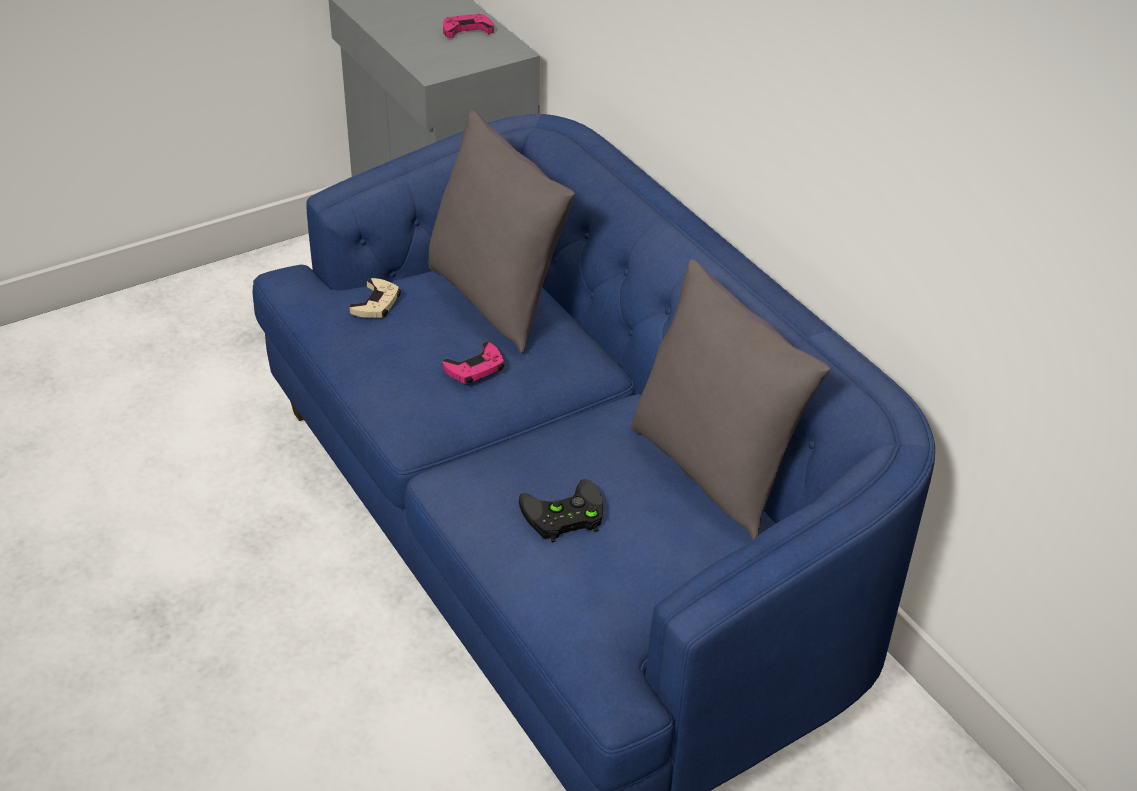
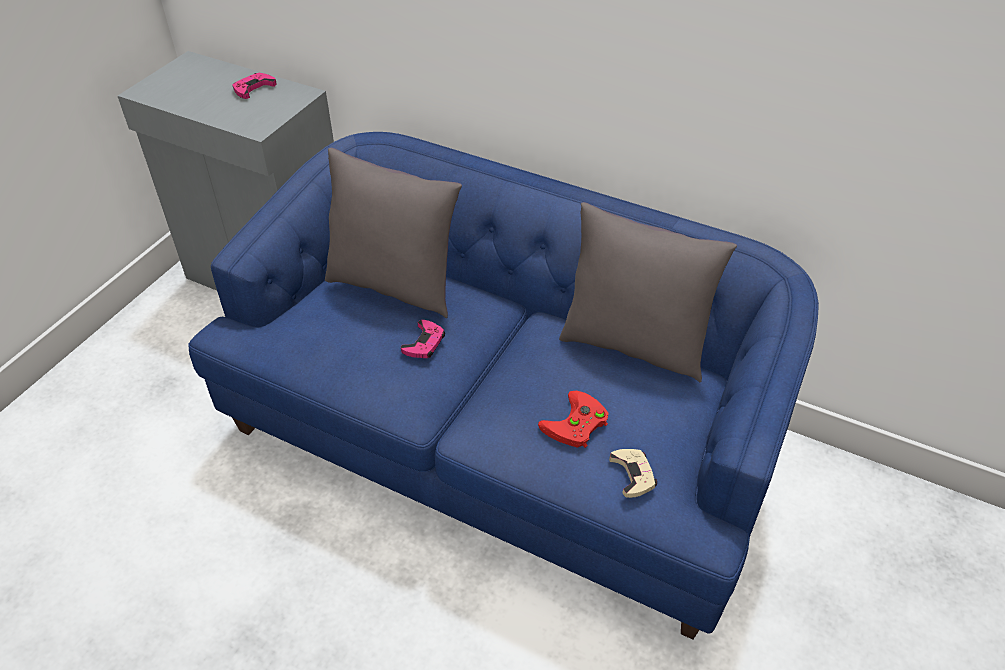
camera: 30 degrees left, 5 degrees up
(376, 303) = (311, 324): beige game controller -> beige game controller (633, 474)
(562, 516) = (576, 425): black game controller -> red game controller

